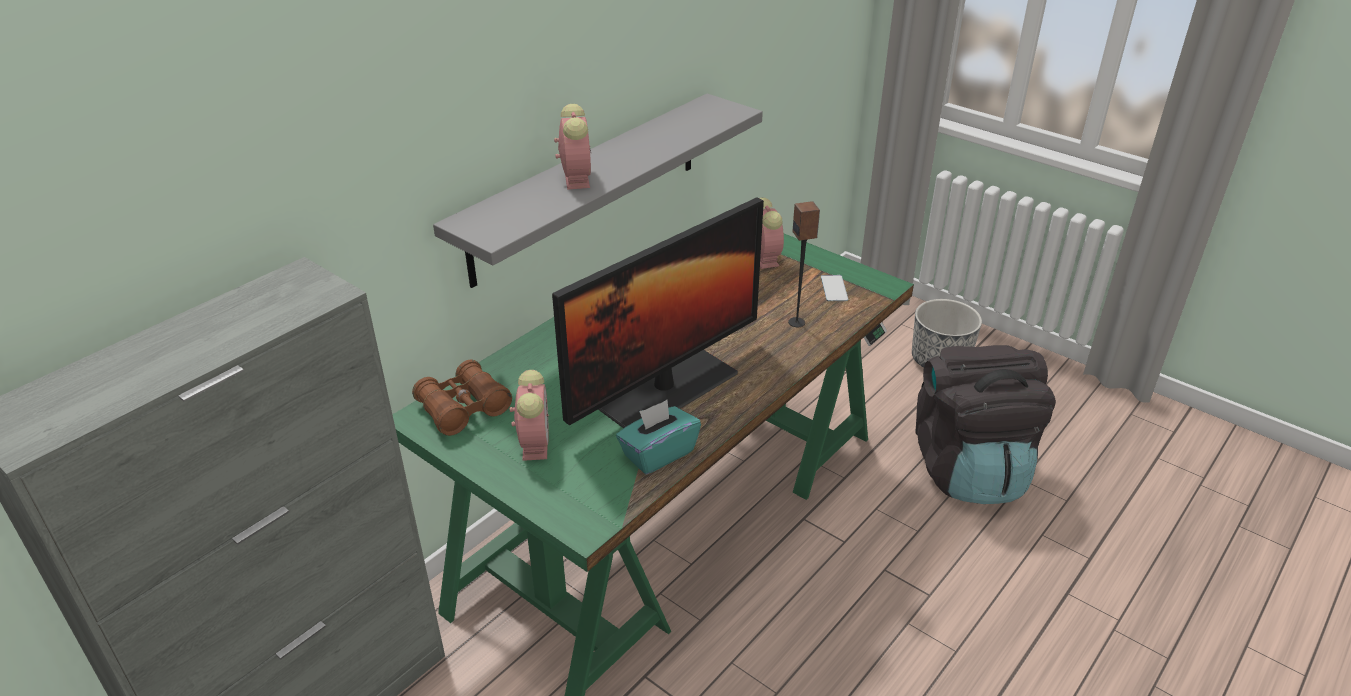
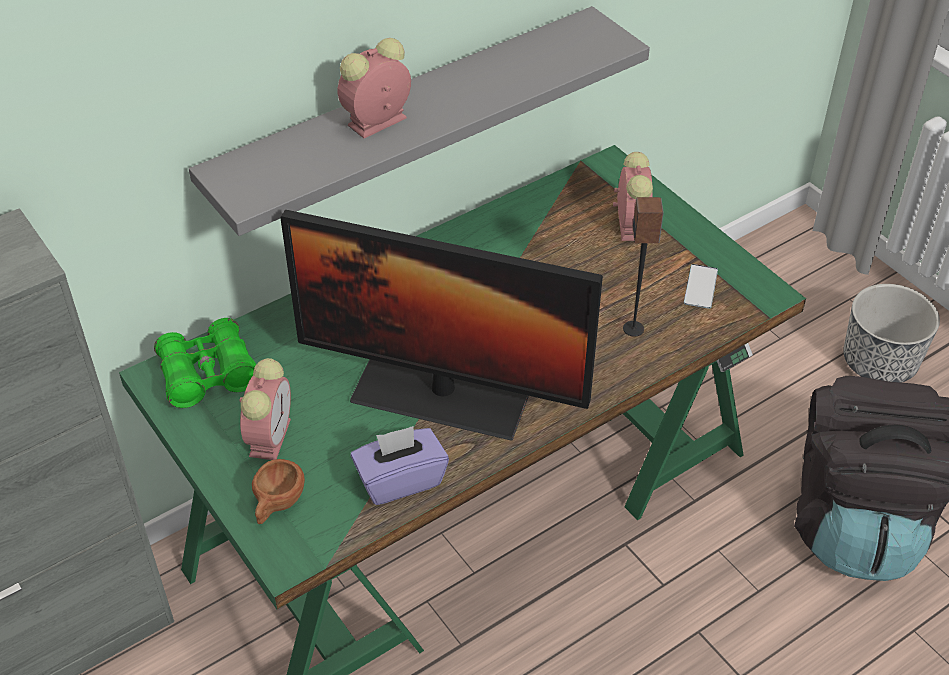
camera: 15 degrees right, 10 degrees up
(463, 408) = (208, 374): brown binoculars -> green binoculars
(561, 490) = (277, 505): none -> brown cup
(576, 177) = (375, 123): alarm clock -> alarm clock turned 135 degrees counterclockwise
(658, 453) = (400, 480): turquoise tissue box -> purple tissue box
(666, 389) = (442, 393): monitor -> monitor turned 45 degrees clockwise

